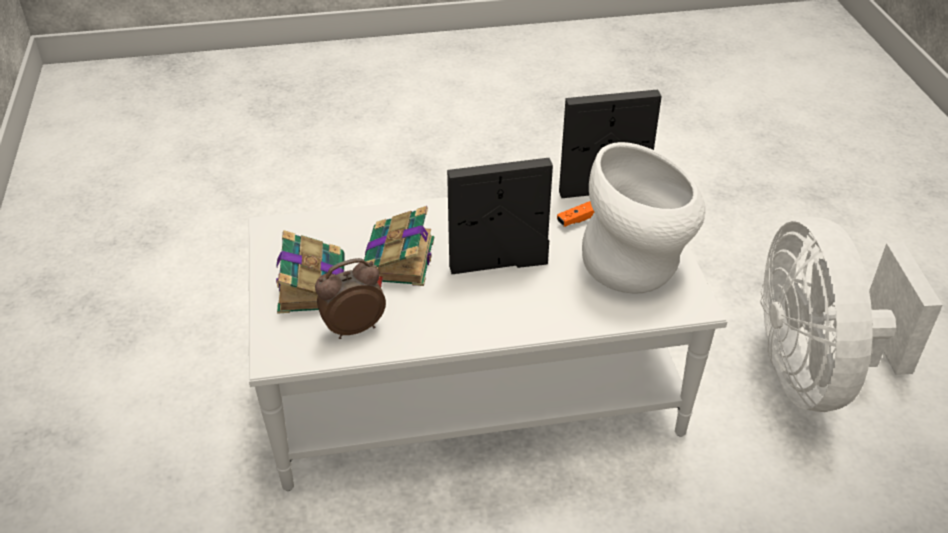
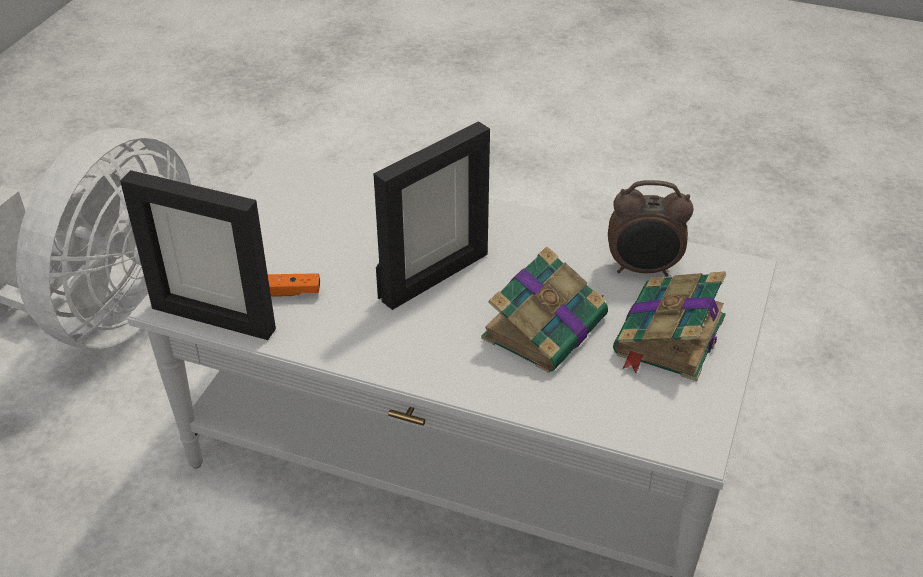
camera: 150 degrees left, 0 degrees up
(498, 265) = (433, 276): picture frame -> picture frame turned 60 degrees counterclockwise
(637, 266) = (290, 219): white vase -> none

